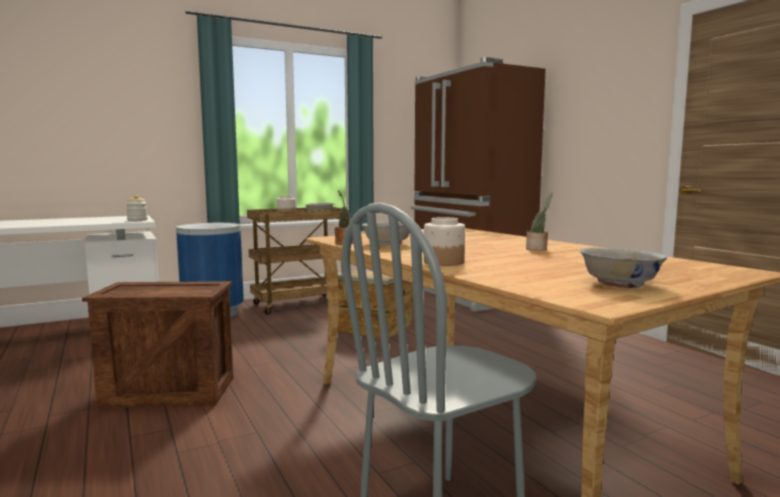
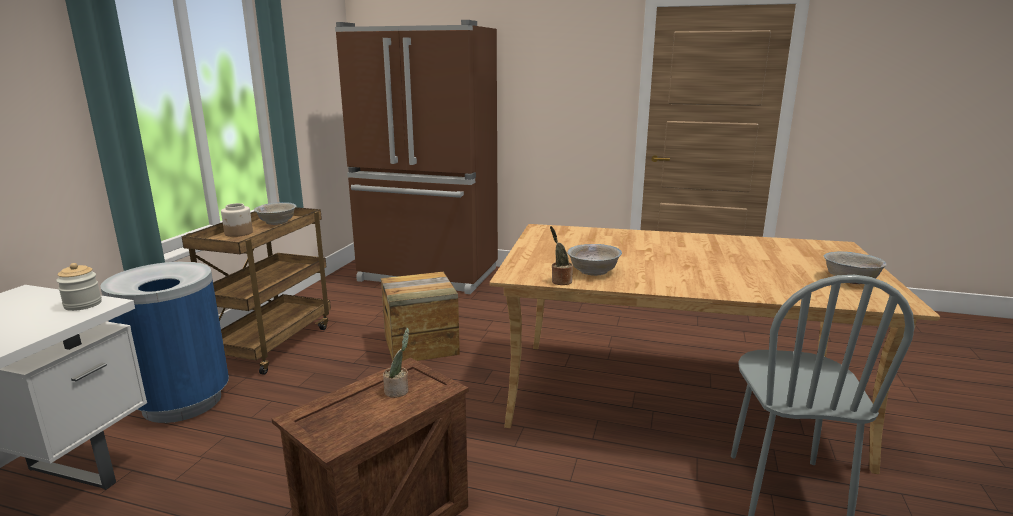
camera: 45 degrees left, 10 degrees up
(443, 262) = (717, 287): jar -> none
(538, 249) = (698, 248): potted plant -> potted plant (398, 391)

